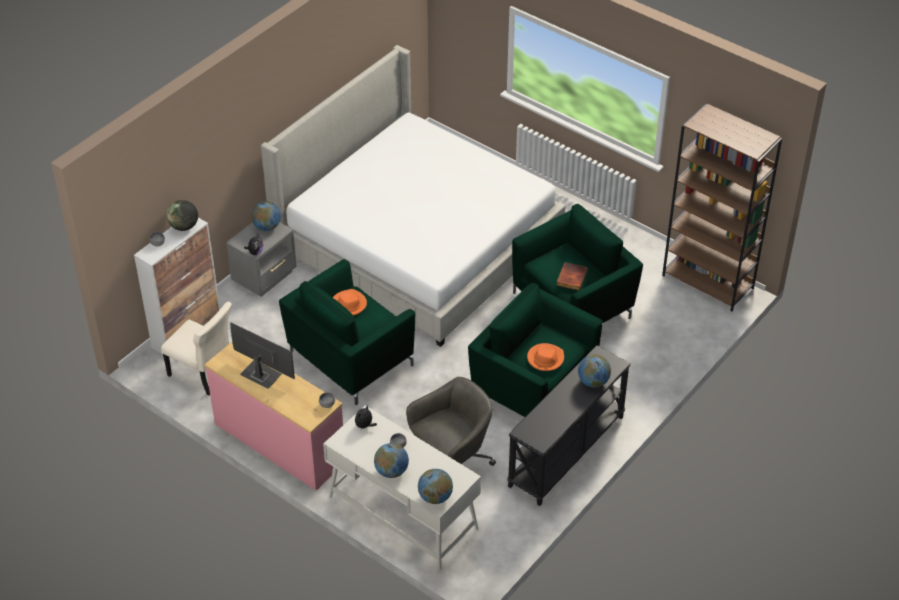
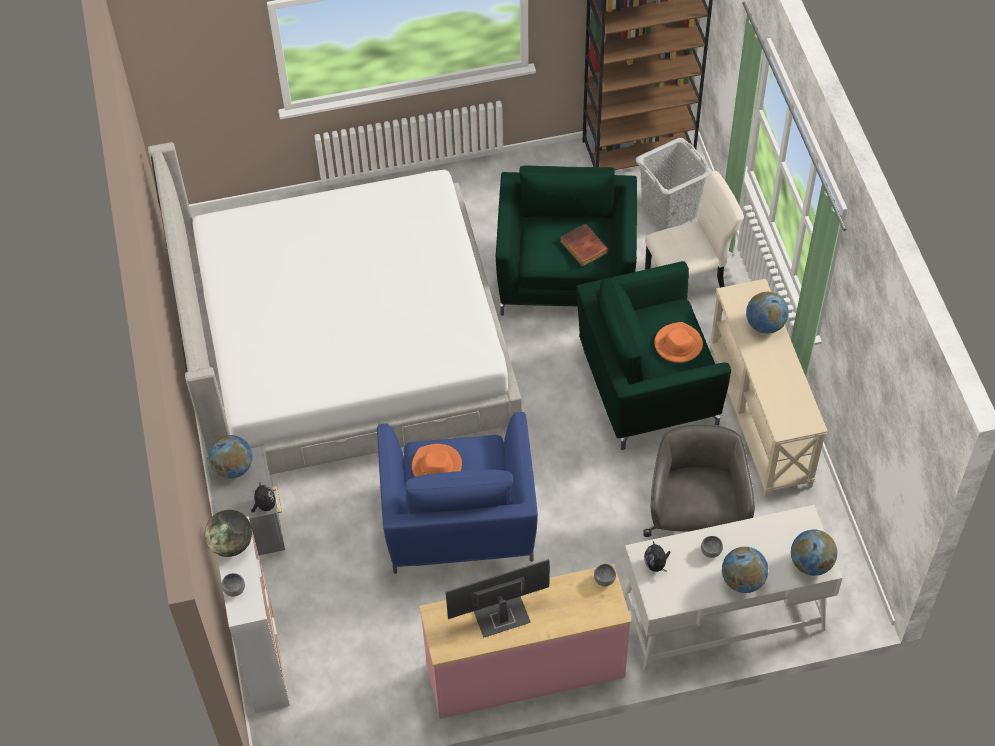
camera: 50 degrees left, 10 degrees up
(203, 374) = (348, 683): beige chair -> beige chair (688, 279)
(349, 358) = (458, 524): green armchair -> blue armchair
(567, 452) = (760, 417): black console table -> beige console table
(677, 323) = (669, 212): none -> grey laundry basket

